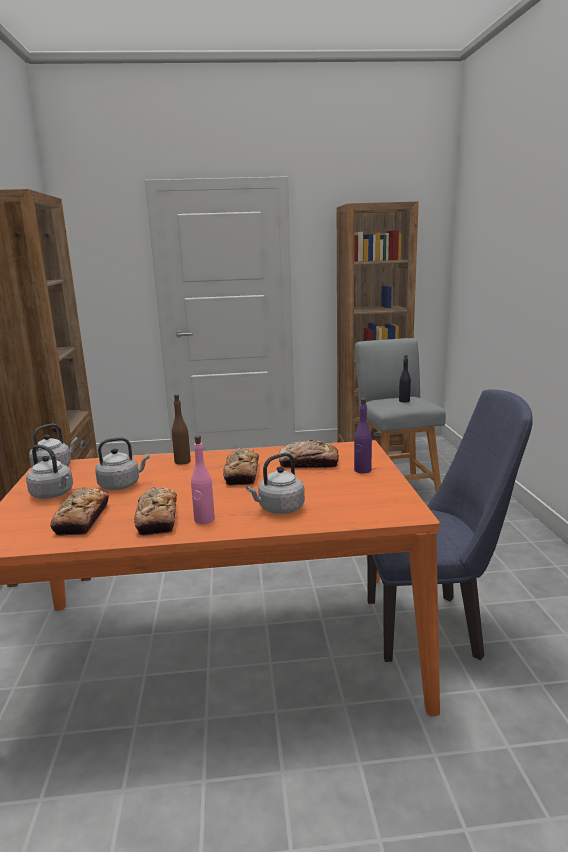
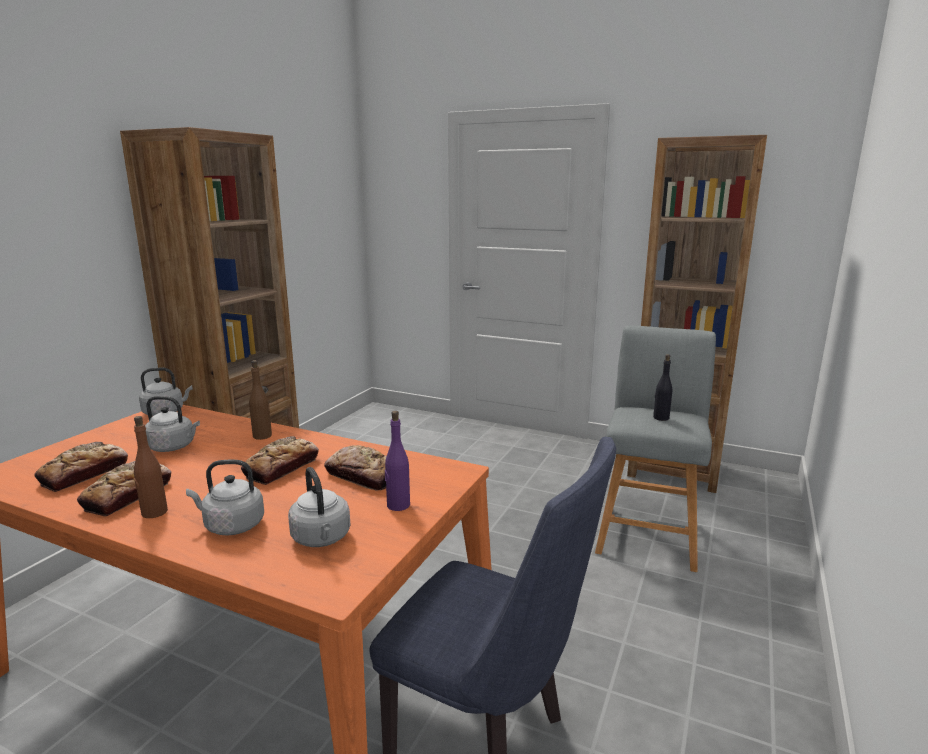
camera: 30 degrees right, 0 degrees up
(53, 494) = (116, 440): grey kettle -> grey kettle (322, 539)
(204, 519) = (154, 512): pink bottle -> brown bottle

